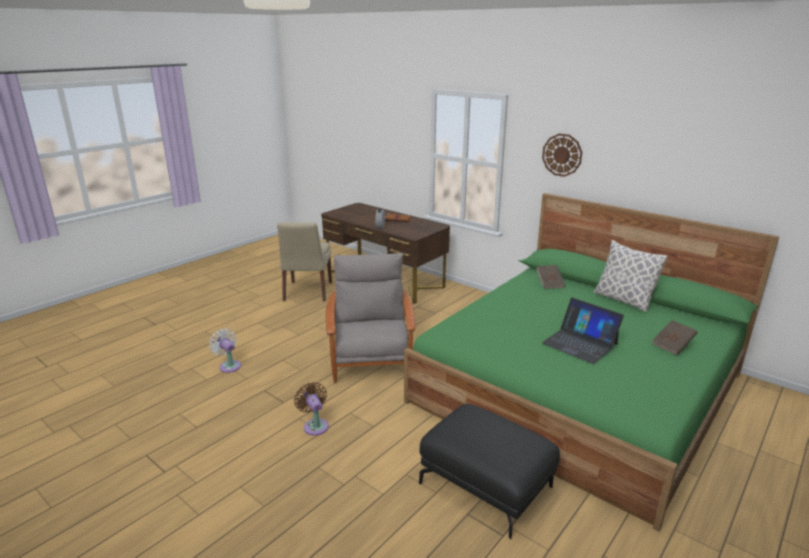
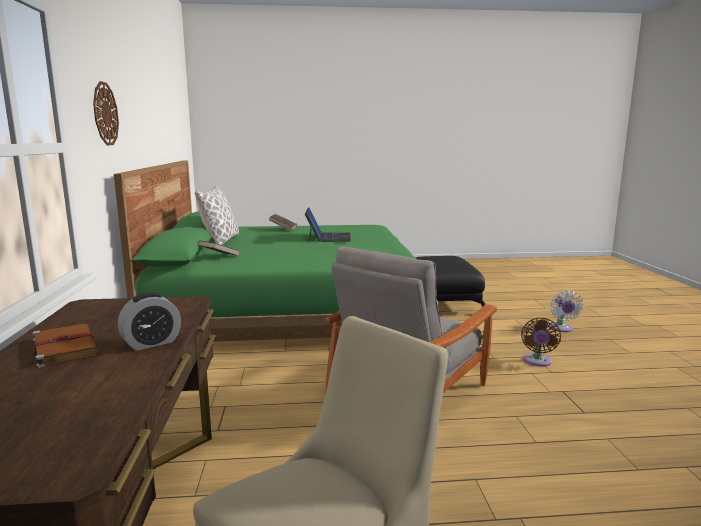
camera: 135 degrees left, 10 degrees down
(229, 365) = (640, 474): white fan -> white fan (561, 329)

